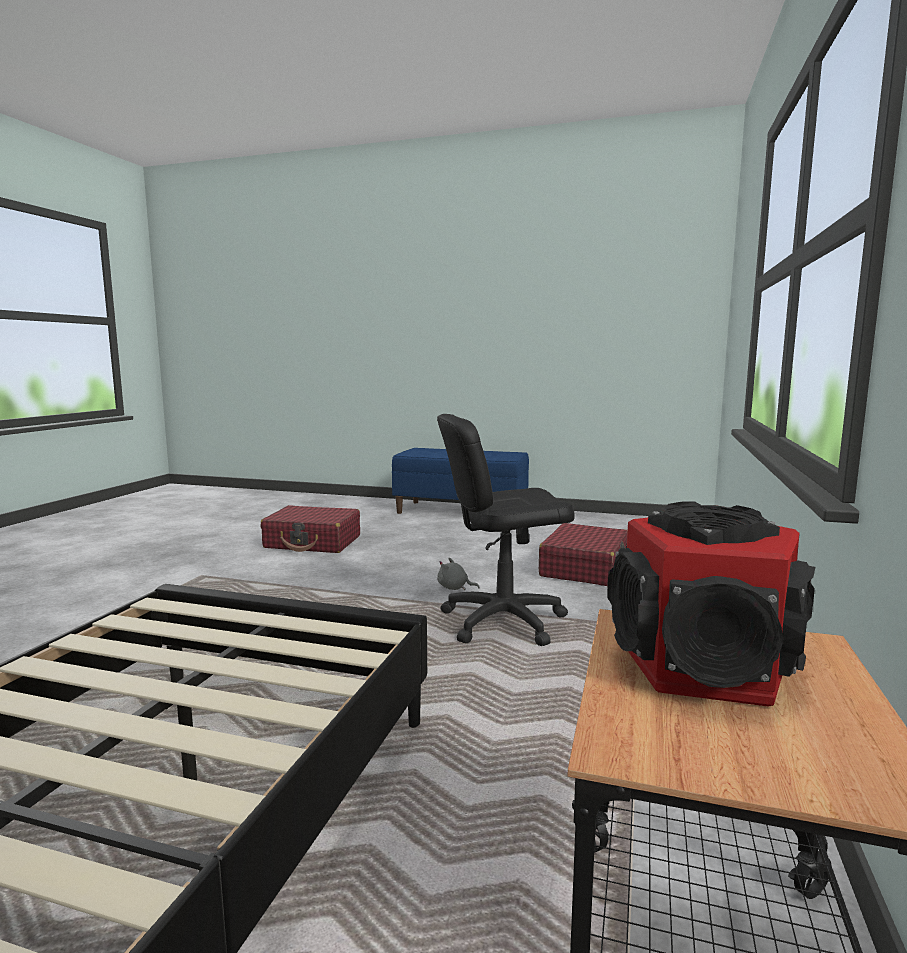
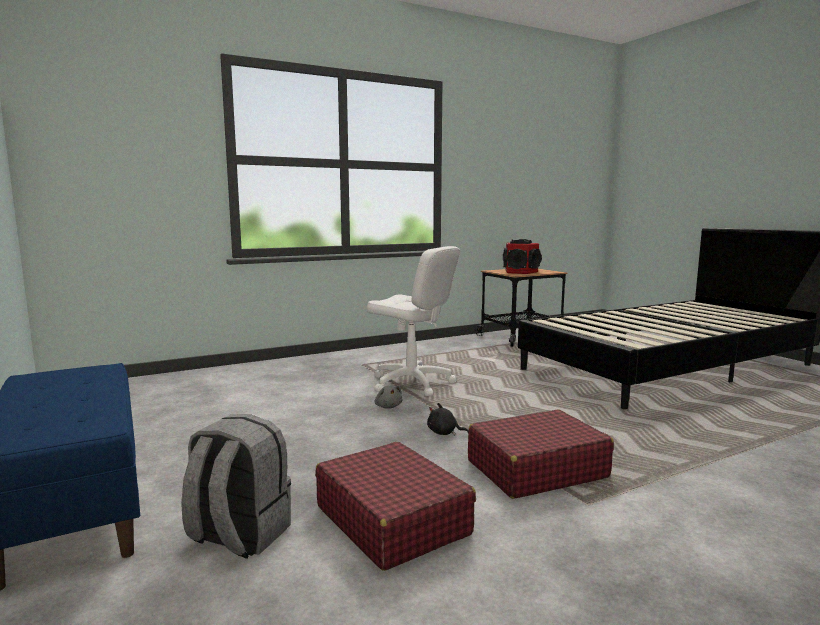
camera: 135 degrees left, 0 degrees up
(359, 584) = (444, 433): none -> black plush toy
(371, 524) = (238, 535): none -> grey backpack
(503, 621) = (411, 383): black office chair -> white office chair
(585, 568) = (276, 390): red suitcase -> red suitcase (536, 469)

